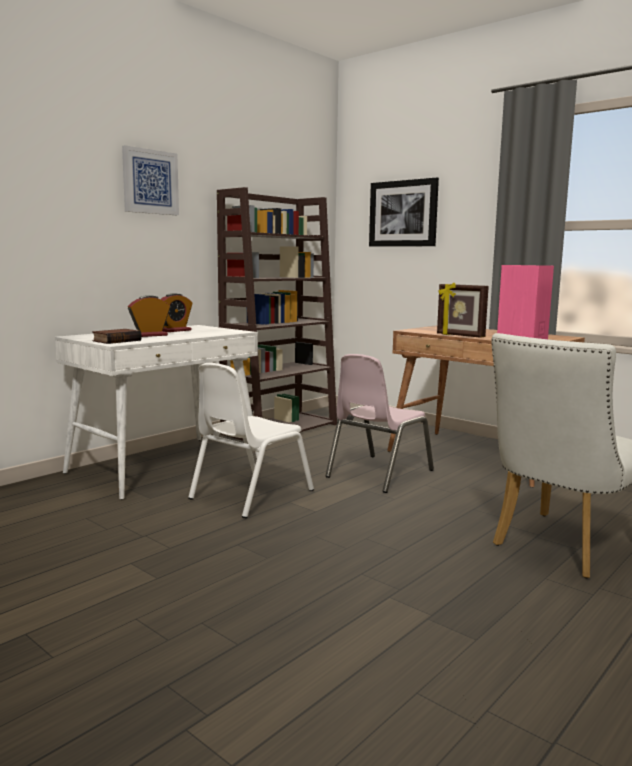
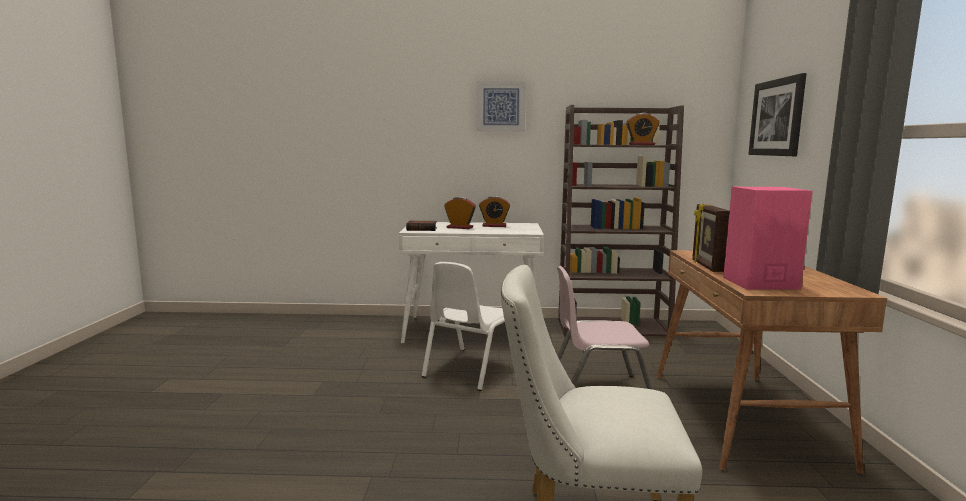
camera: 50 degrees right, 0 degrees up
(250, 494) = (470, 369): white chair -> white chair turned 60 degrees counterclockwise
(294, 234) = (641, 144): none -> alarm clock

